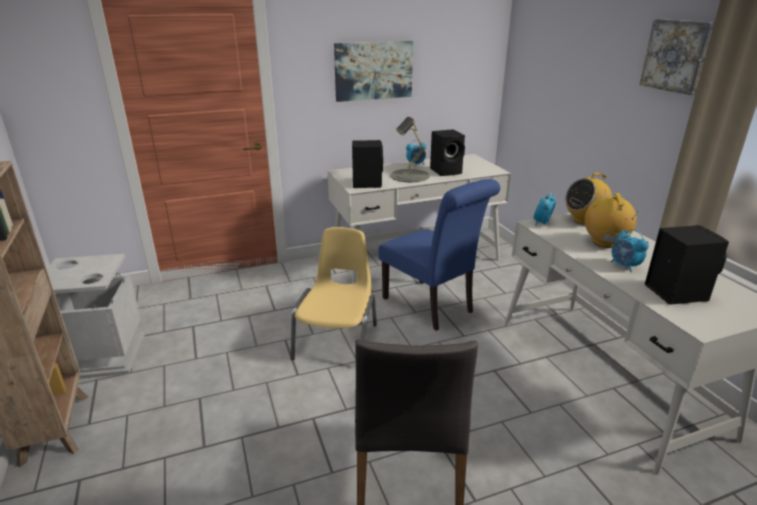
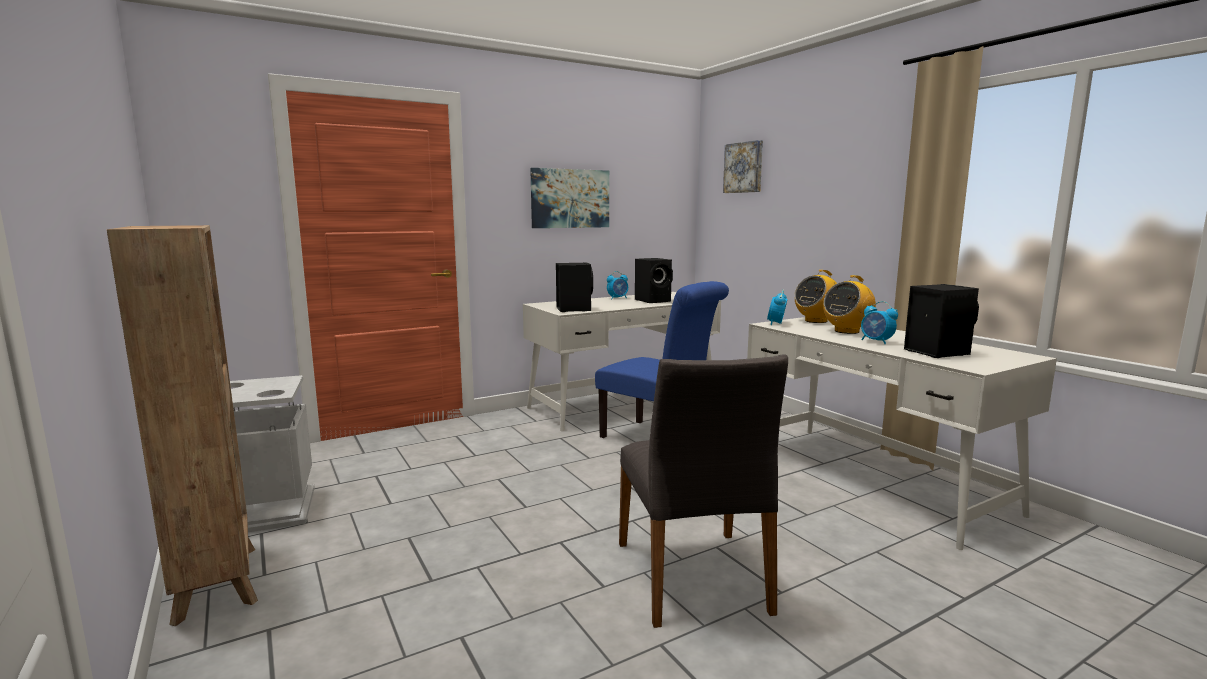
camera: 10 degrees left, 15 degrees down
(337, 341) = (562, 475): yellow chair -> none
(409, 176) = (616, 304): grey table lamp -> none
(605, 243) = (847, 331): radio -> radio turned 120 degrees counterclockwise
(677, 56) = (880, 155): picture -> picture (744, 167)

